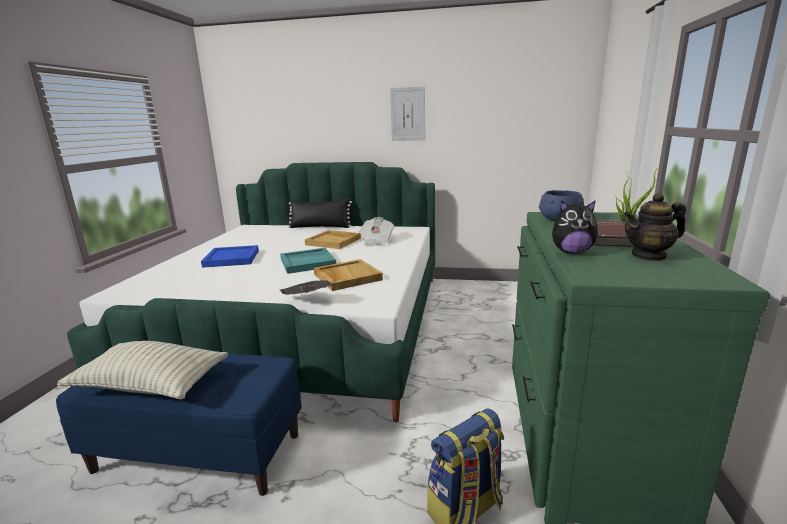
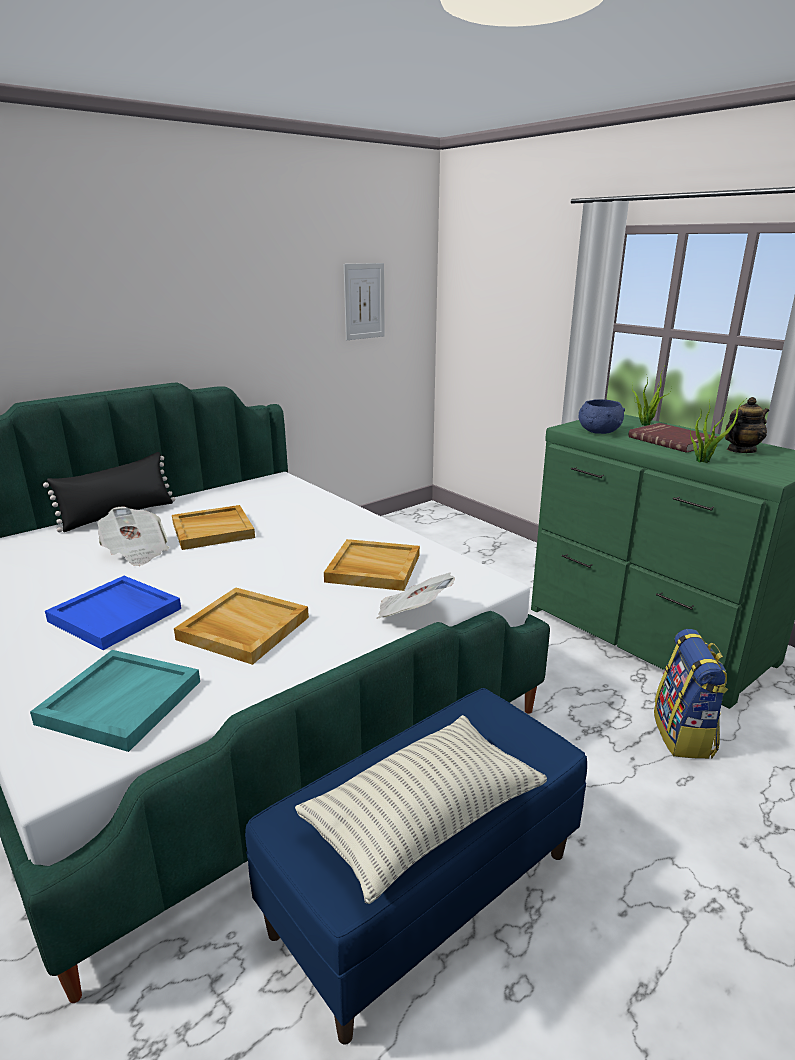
camera: 50 degrees left, 5 degrees up
(246, 278) = (242, 628): none -> beige tray
(308, 262) = (267, 571): turquoise tray -> turquoise tray (120, 701)
(376, 241) = (275, 511): newspaper -> newspaper (136, 552)
(408, 114) = (221, 298): picture -> picture (364, 301)
(571, 252) = (704, 461): plush toy -> potted plant
(649, 256) = (740, 450): teapot -> teapot turned 150 degrees counterclockwise

